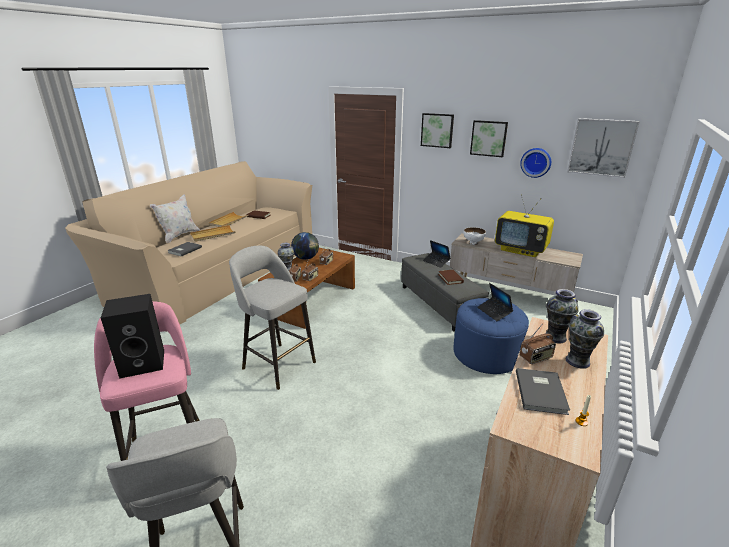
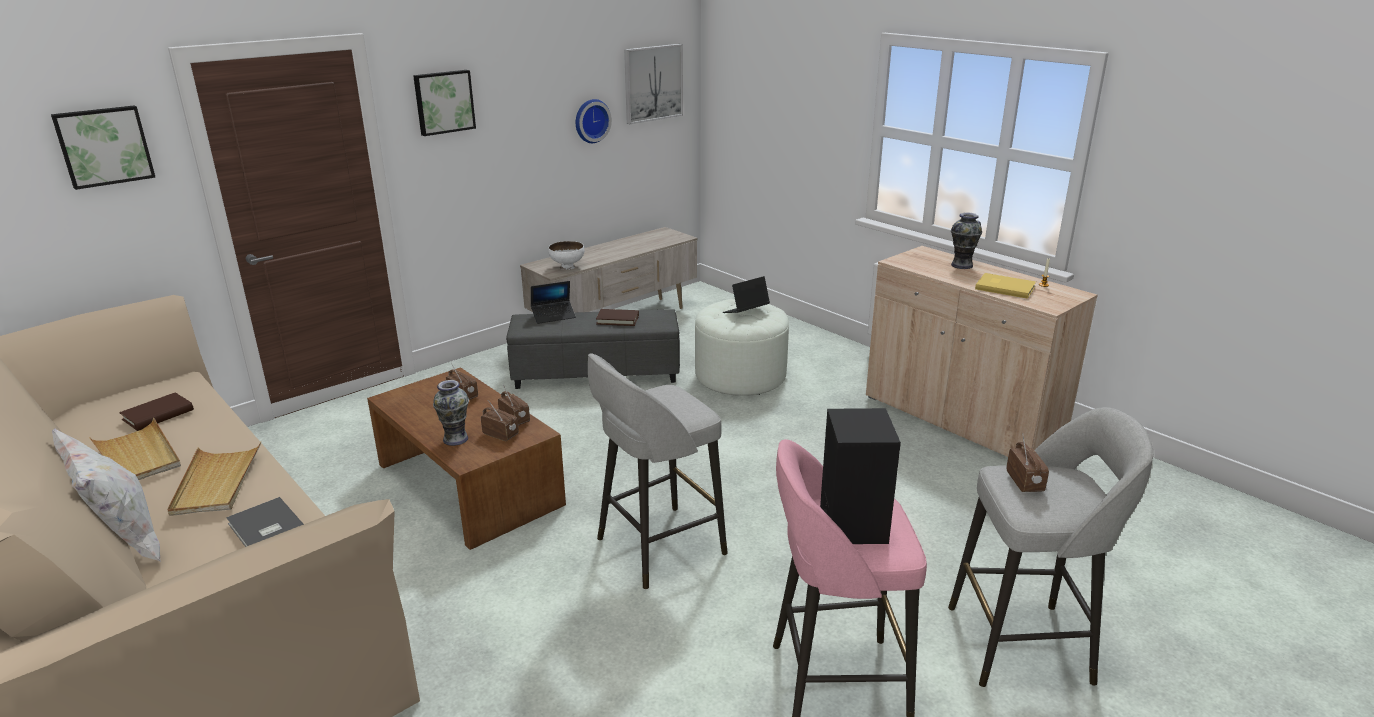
camera: 70 degrees left, 0 degrees up
(306, 258) = (418, 413): globe -> none
(486, 354) = (740, 376): blue ottoman -> white ottoman
(488, 138) = (525, 99): picture -> picture (104, 146)
(494, 312) = (745, 312): laptop -> laptop turned 150 degrees clockwise
(521, 250) = (622, 249): television -> none
(536, 358) = (953, 277): radio -> radio (1025, 482)
(542, 392) = (1004, 287): grey book -> yellow book
(555, 337) = (921, 262): vase -> none

